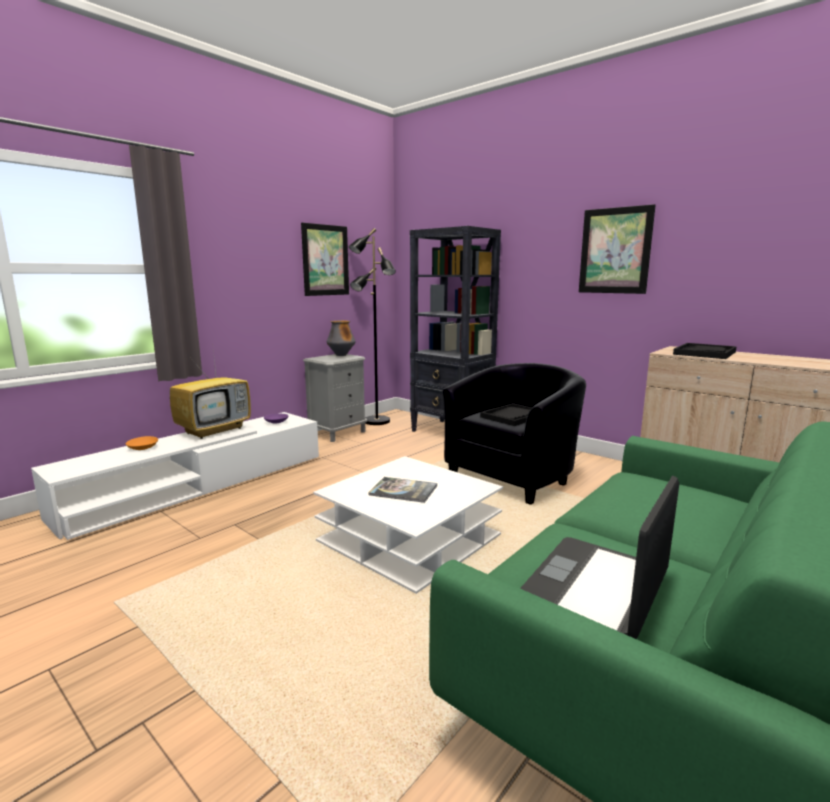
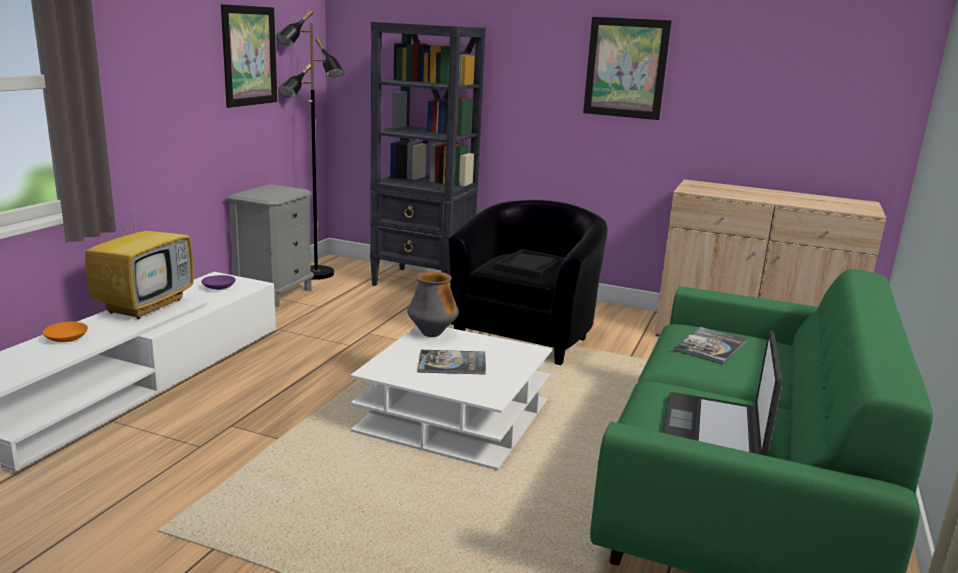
camera: 20 degrees left, 5 degrees up
(341, 355) = (275, 188): vase -> vase (432, 334)
(647, 495) = (710, 346): none -> book
(704, 353) = (723, 190): black tray -> none

